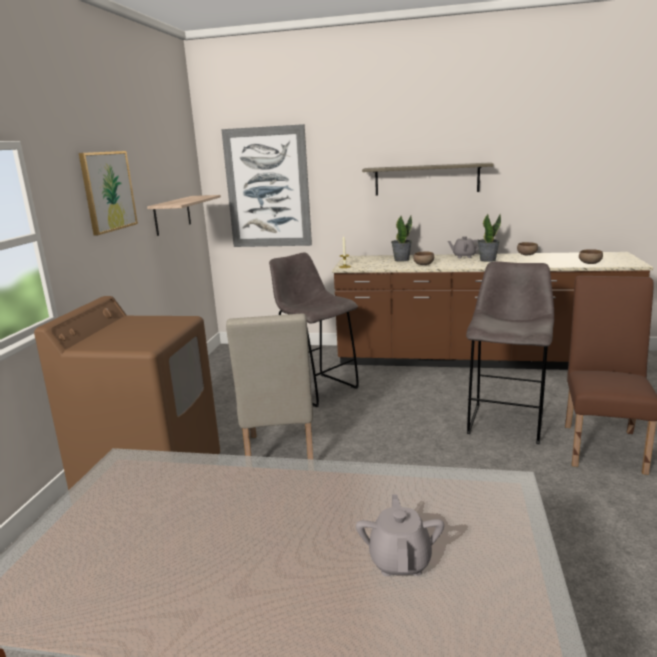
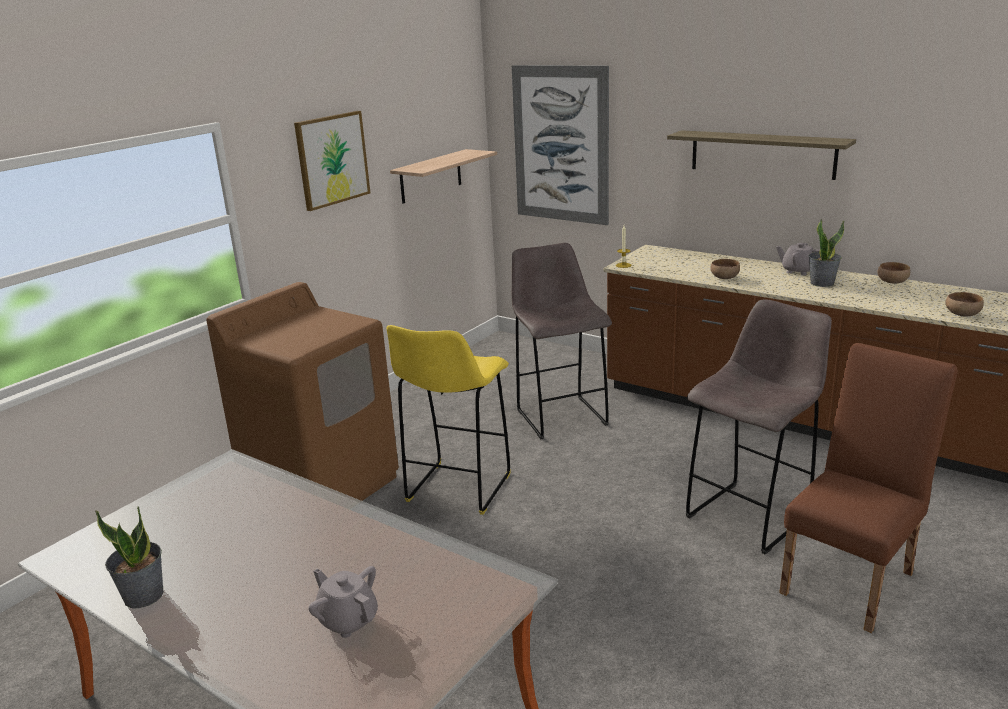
camera: 25 degrees right, 5 degrees up
(279, 457) = (457, 489): beige chair -> yellow stool
(400, 561) = (348, 620): grey teapot -> grey teapot turned 75 degrees counterclockwise
(401, 260) = (707, 264): potted plant -> potted plant (143, 595)

